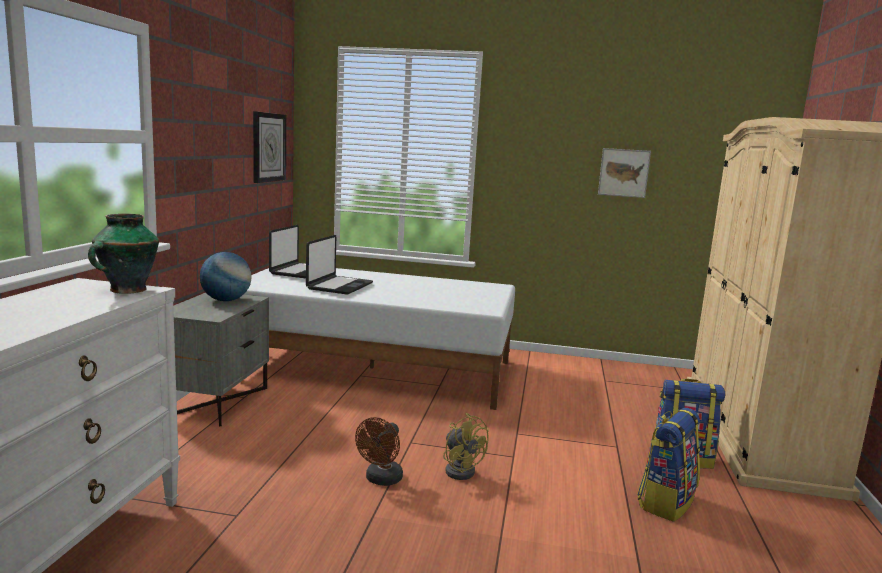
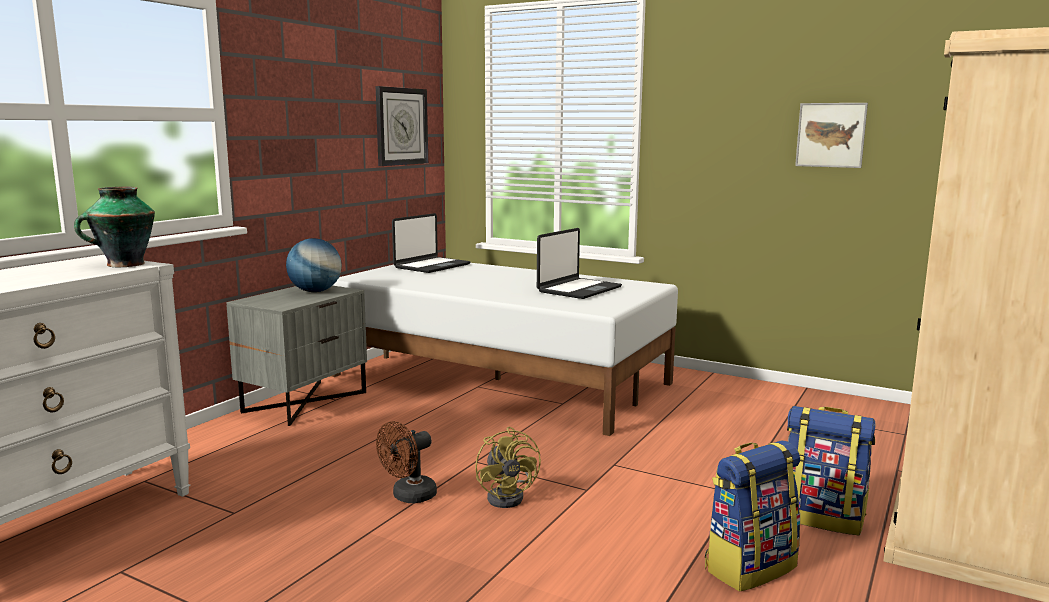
camera: 20 degrees right, 0 degrees up
(339, 286) = (455, 281): laptop -> laptop (578, 289)

